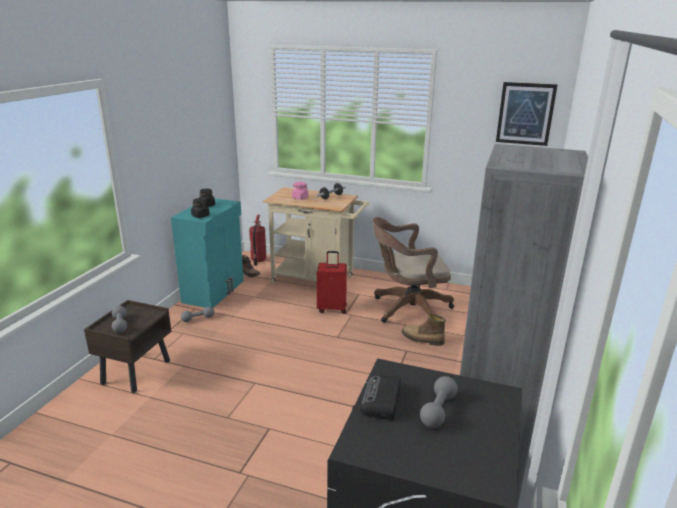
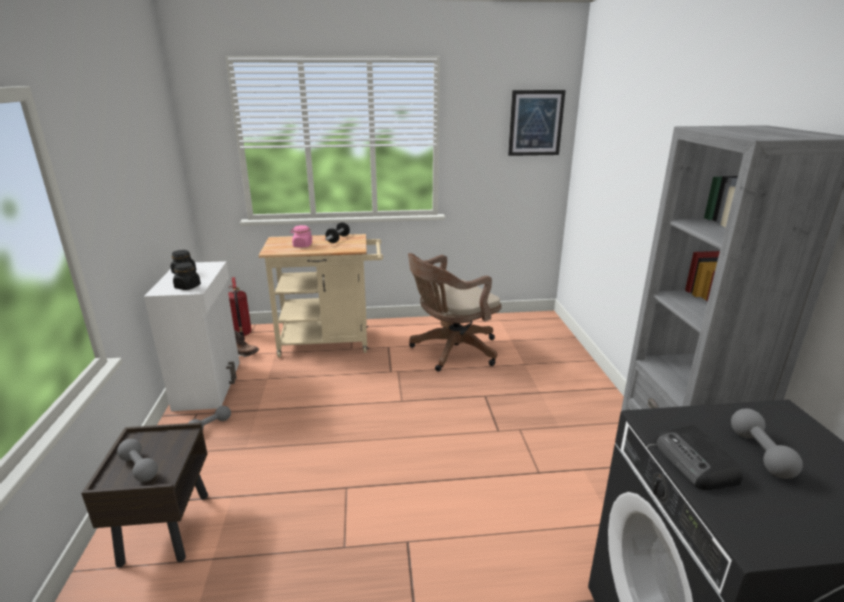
camera: 25 degrees left, 0 degrees up
(215, 291) = (209, 384): turquoise cabinet -> white cabinet
(332, 308) = (371, 370): red suitcase -> none
(422, 339) = (490, 379): boot -> none

